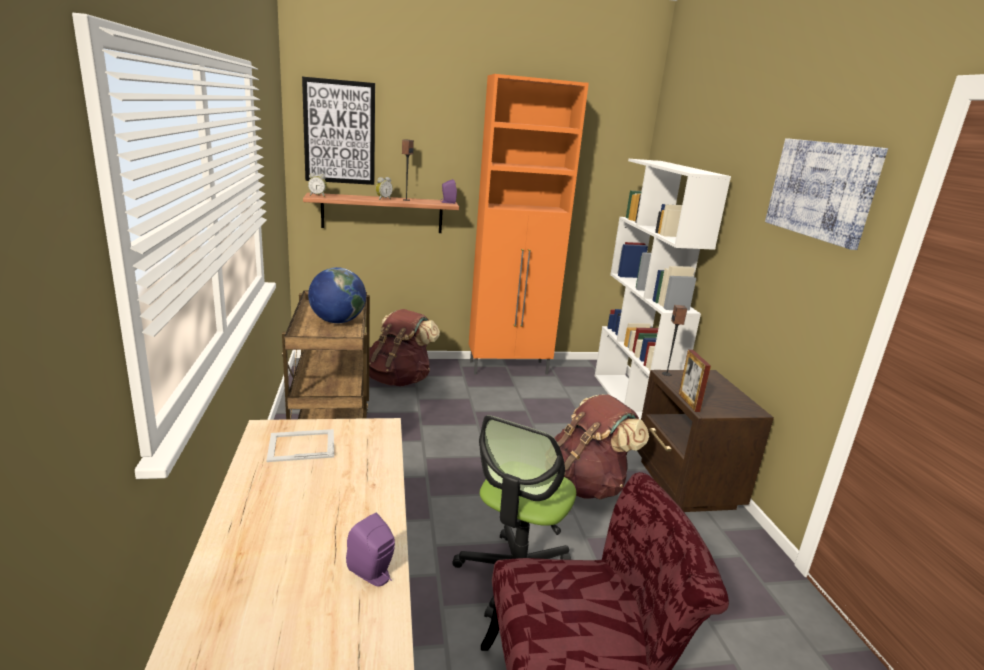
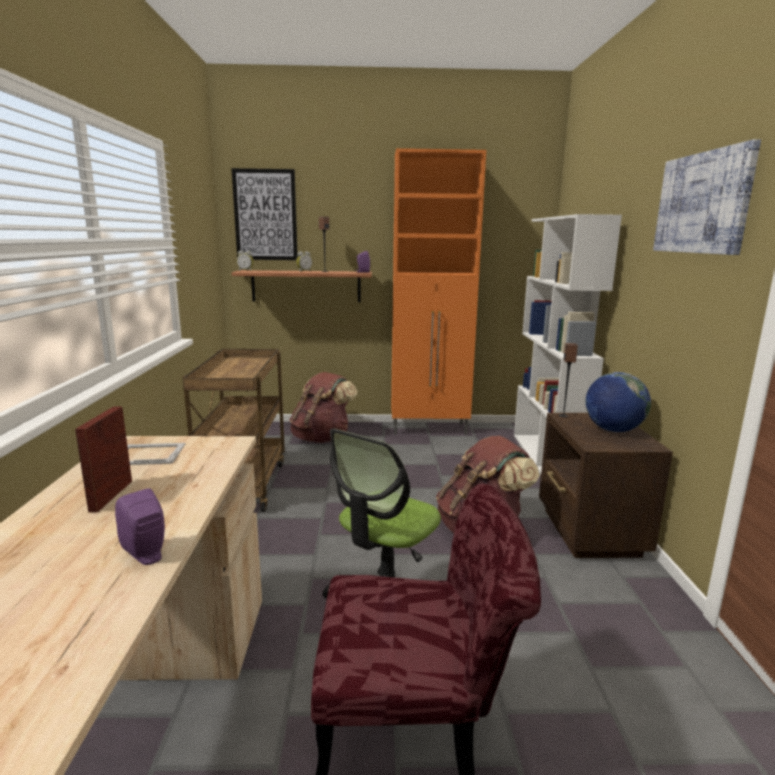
camera: 10 degrees right, 5 degrees down
(337, 321) = (243, 371): globe -> globe (613, 430)
(689, 402) = (579, 438): picture frame -> picture frame (111, 495)

